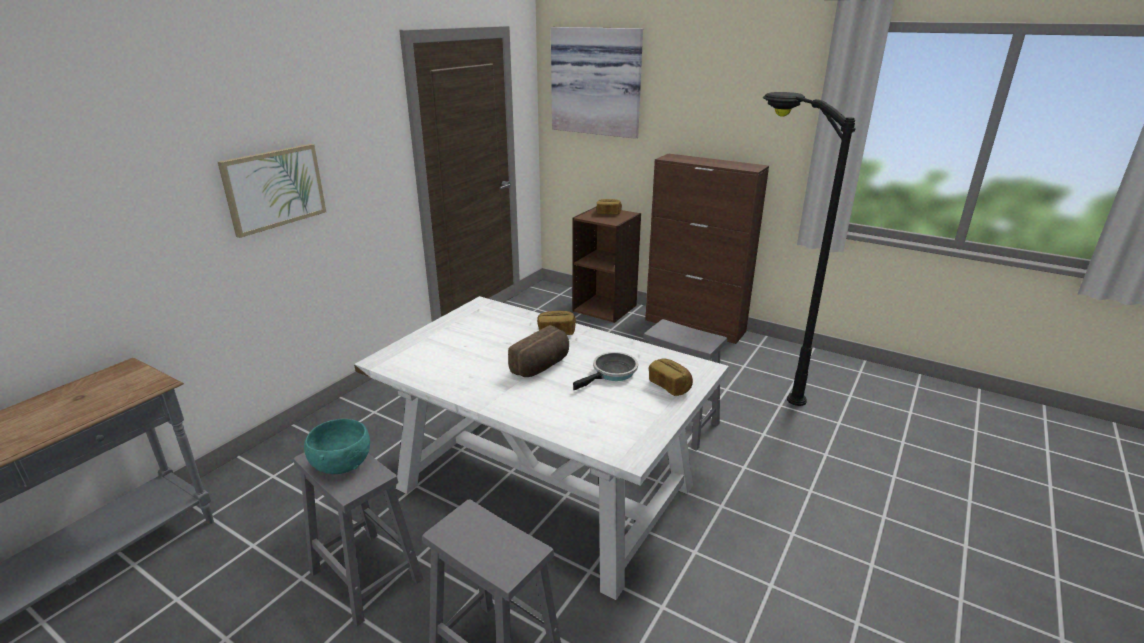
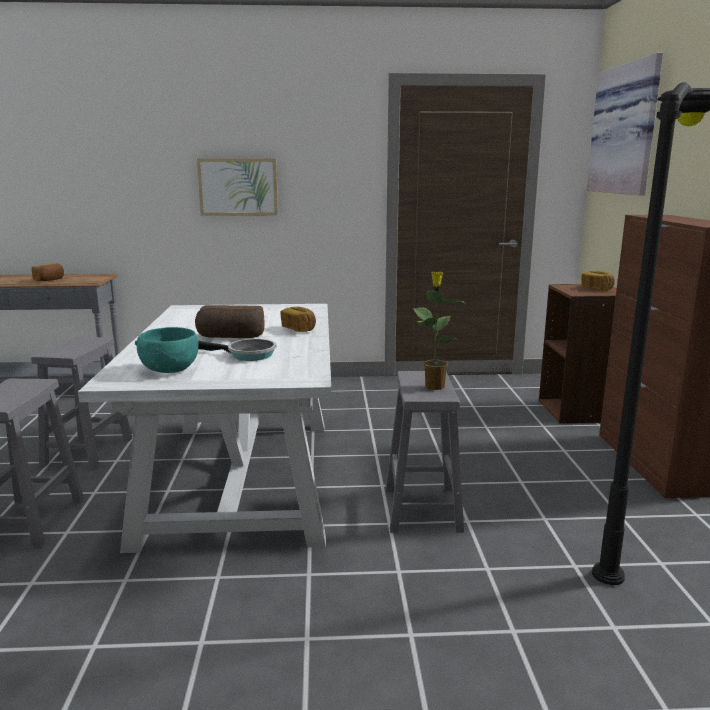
camera: 55 degrees right, 10 degrees down
(341, 464) = (76, 345): turquoise bowl -> turquoise bowl (169, 369)
(670, 386) = (250, 374): bread -> bread (49, 280)
(689, 333) = (434, 386): none -> potted plant

